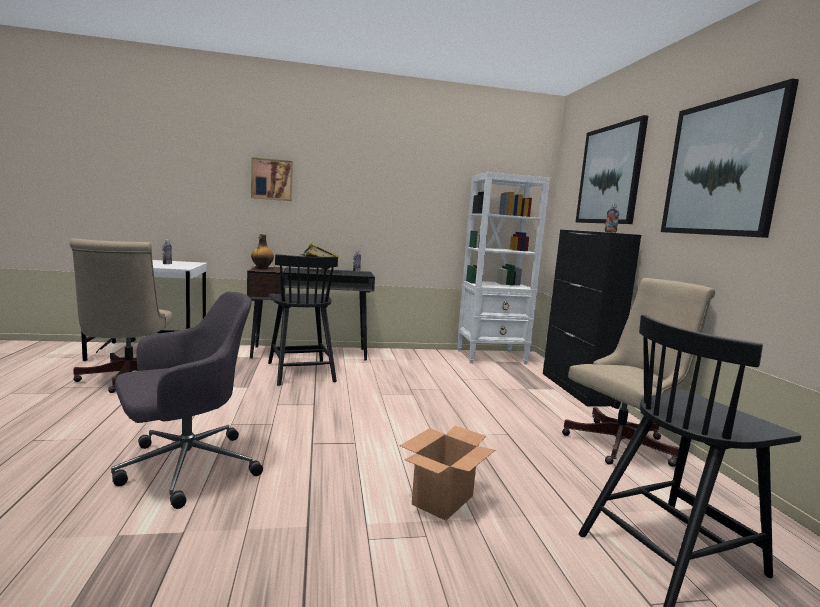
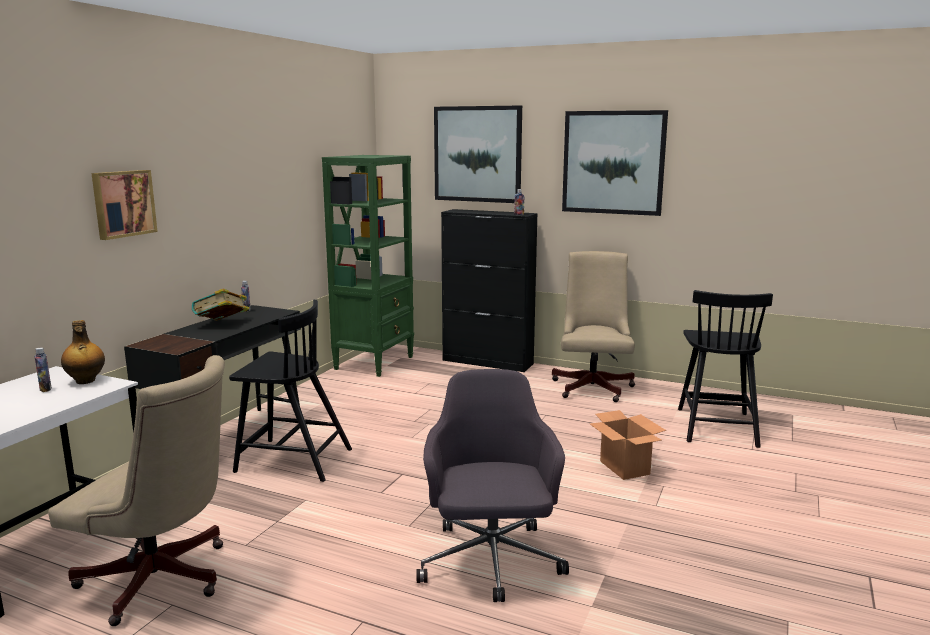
camera: 55 degrees left, 5 degrees up
(262, 268) = (167, 346): bottle -> bottle (85, 381)
(492, 357) = (375, 363): white bookcase -> green bookcase

